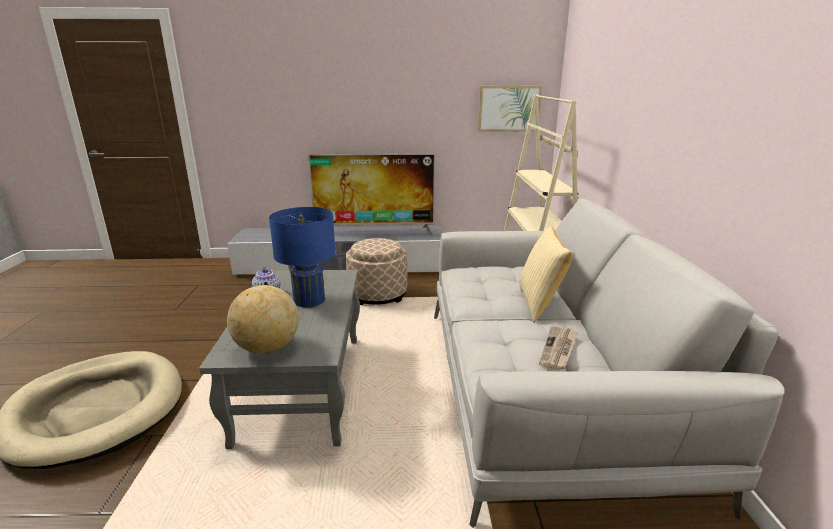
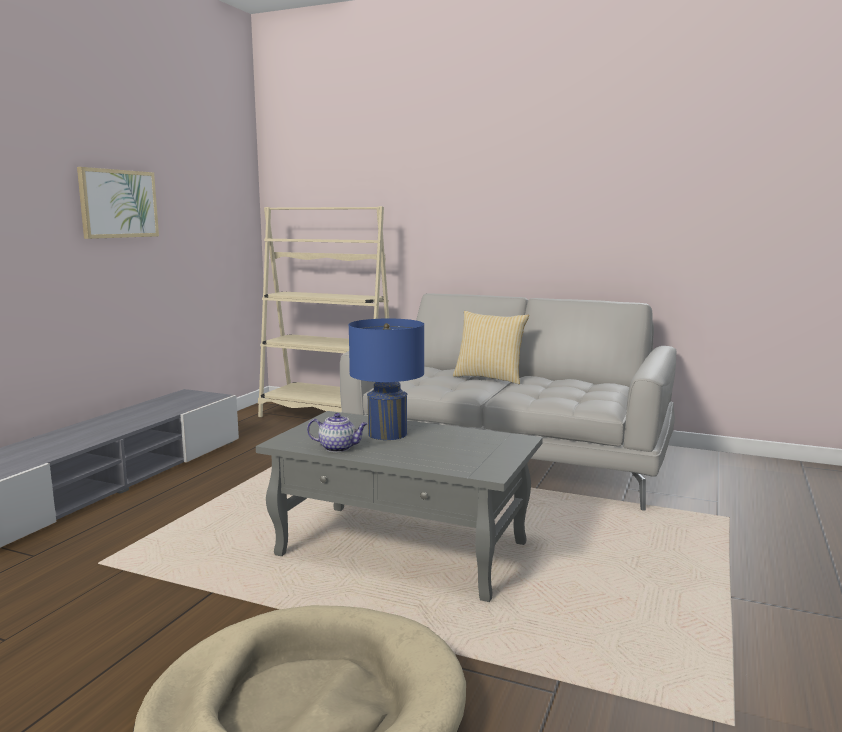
camera: 65 degrees left, 10 degrees down
(267, 348) = (487, 456): globe -> none
(375, 231) = (129, 414): television -> none
(377, 295) = (235, 481): beige ottoman -> none
(509, 108) = (225, 225): picture -> picture (118, 204)
(559, 349) = (569, 384): newspaper -> none

